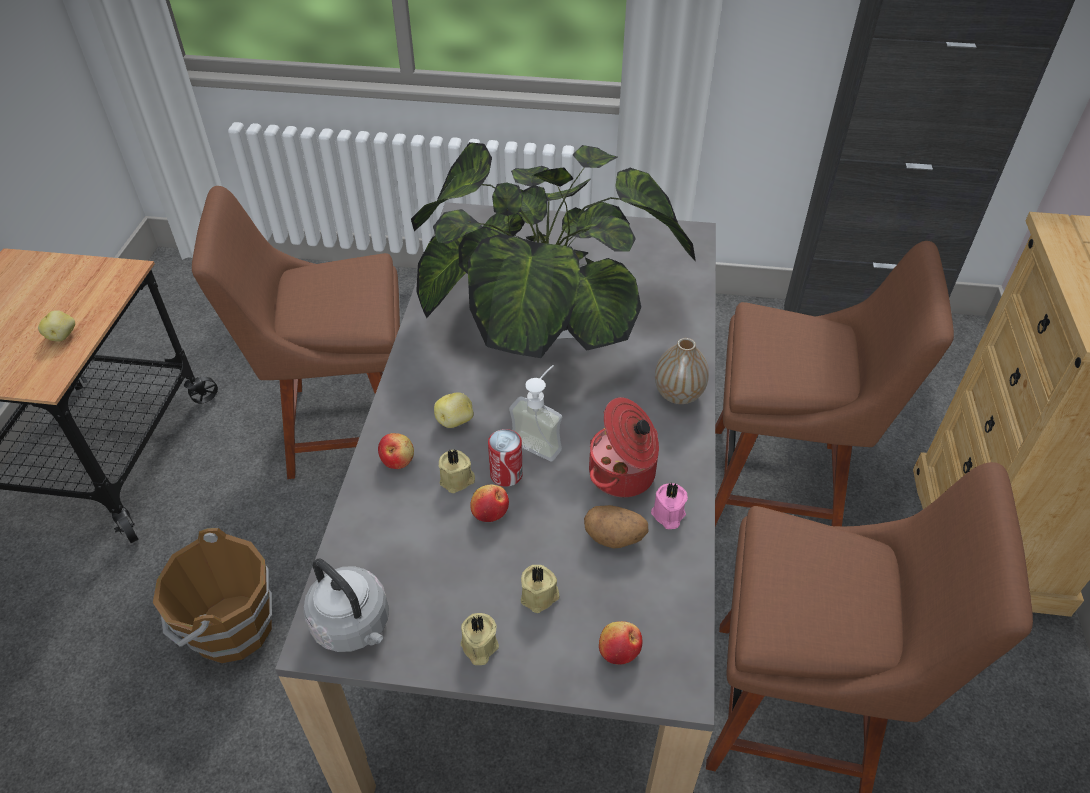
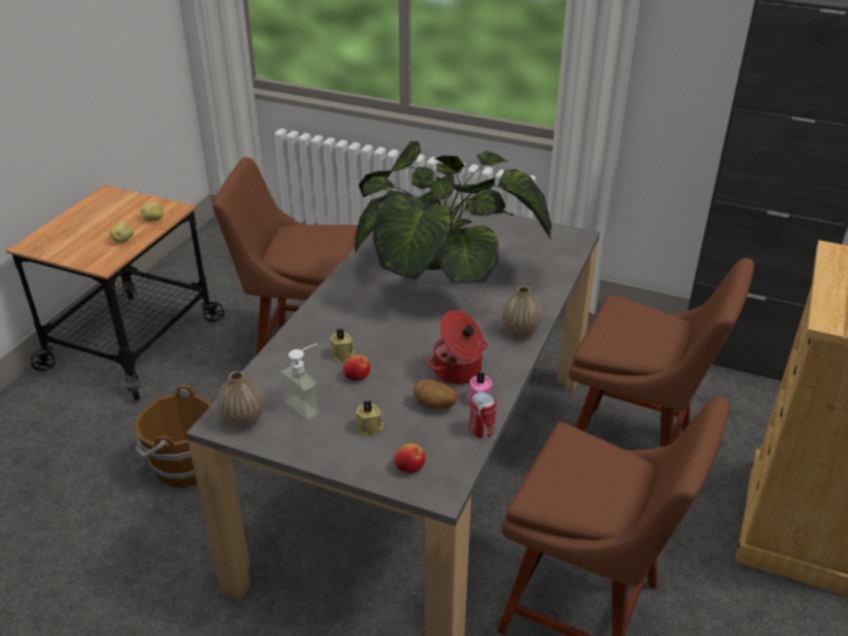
camera: 15 degrees right, 10 degrees down
(354, 626) = (243, 420): grey kettle -> vase
(397, 460) = (308, 336): apple -> none
(455, 421) = (355, 321): potato -> potato (154, 219)
(479, 647) = (318, 446): beige candle -> none
(506, 474) = (377, 357): can -> can (481, 430)
(541, 439) = (410, 341): soap dispenser -> soap dispenser (308, 404)

